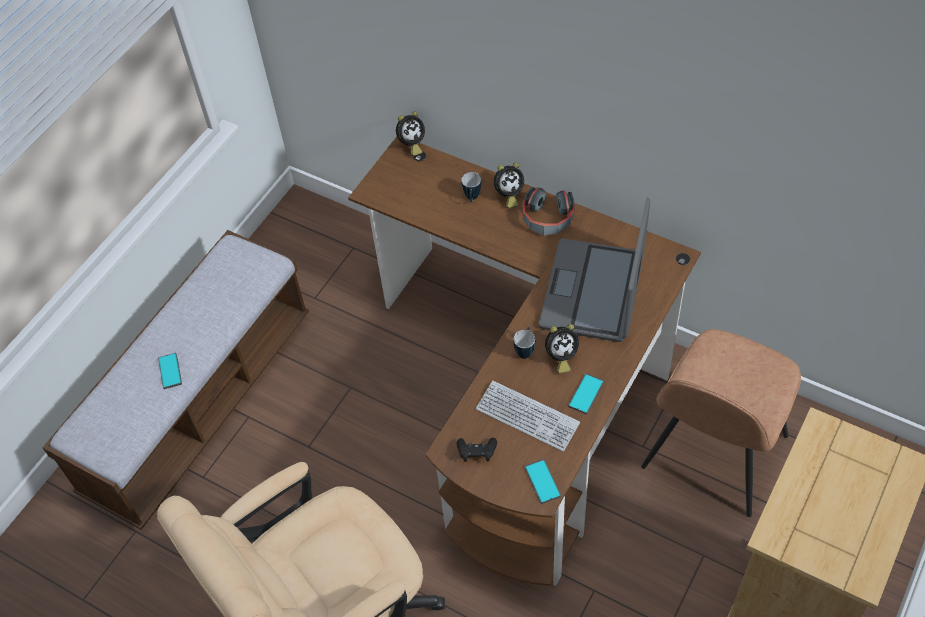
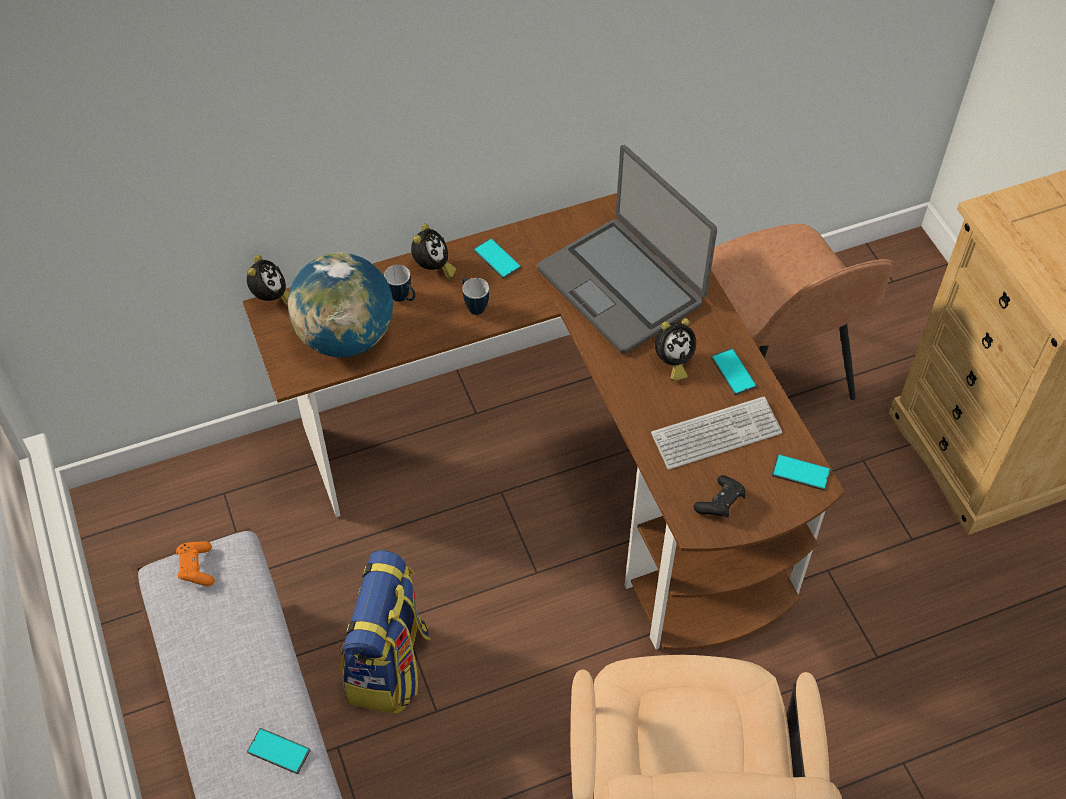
camera: 55 degrees left, 0 degrees up
(245, 255) = (196, 568): none -> orange game controller
(316, 403) = (389, 666): none -> backpack
(418, 194) = (346, 337): none -> globe
(525, 350) = (636, 383): mug -> mug (473, 306)
(547, 219) = (496, 259): headphones -> phone
(560, 357) = (672, 362): alarm clock -> alarm clock turned 45 degrees clockwise

